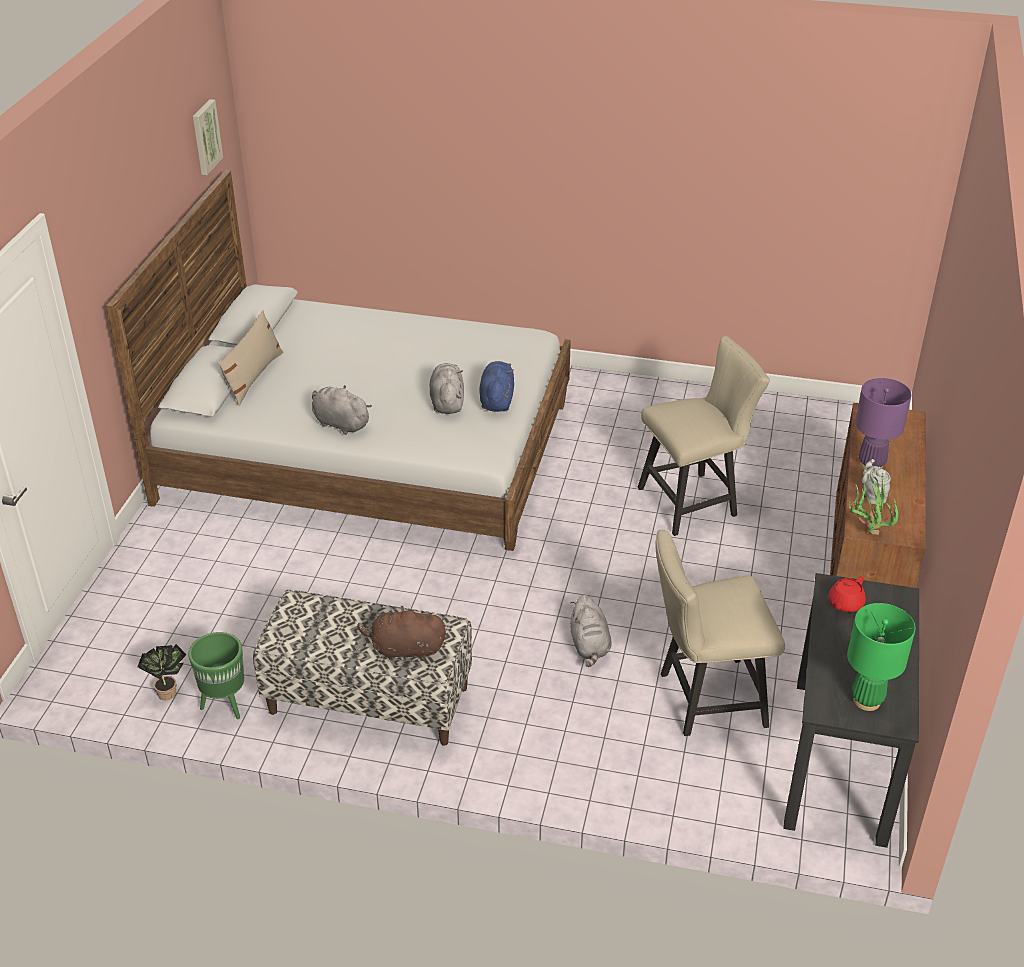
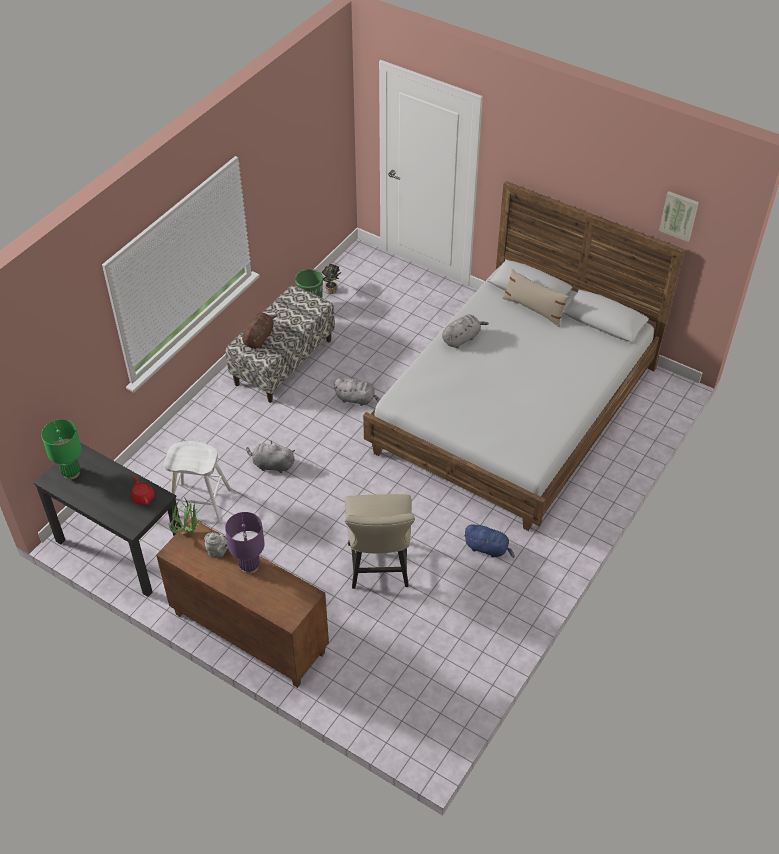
camera: 110 degrees right, 10 degrees up
(447, 402) = (463, 393): grey plush toy -> grey plush toy (357, 399)
(497, 399) = (456, 419): blue plush toy -> blue plush toy (488, 548)
(704, 699) = (200, 503): beige chair -> white stool

